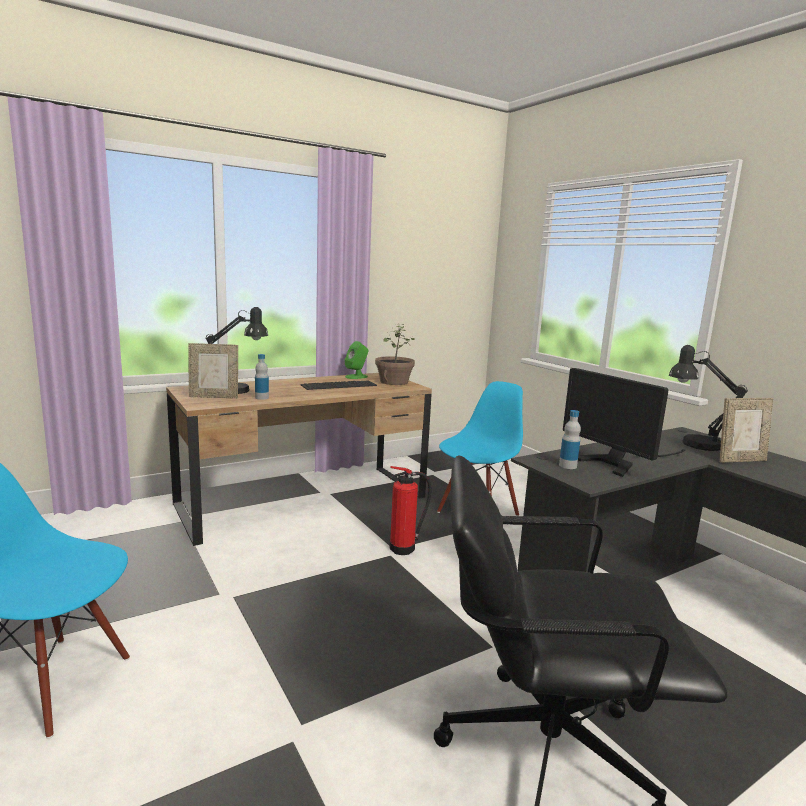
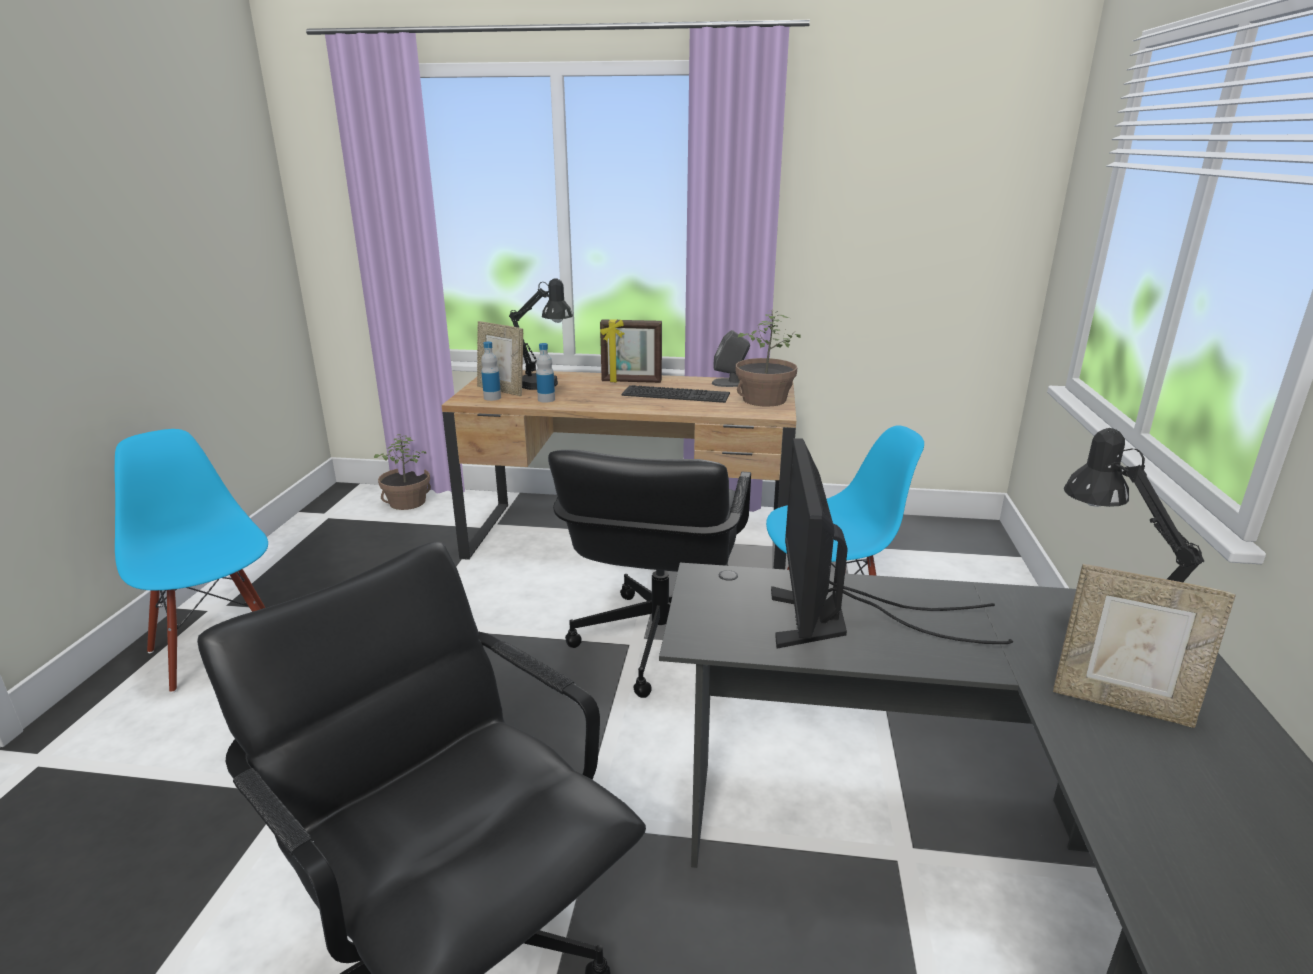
camera: 40 degrees right, 10 degrees up
(80, 522) = (407, 502): none -> potted plant
(295, 382) = (631, 381): none -> picture frame
(356, 377) = (730, 383): green speaker -> grey speaker
(405, 548) = (658, 642): fire extinguisher -> black office chair
(567, 466) = (733, 601): bottle -> bottle (492, 398)

